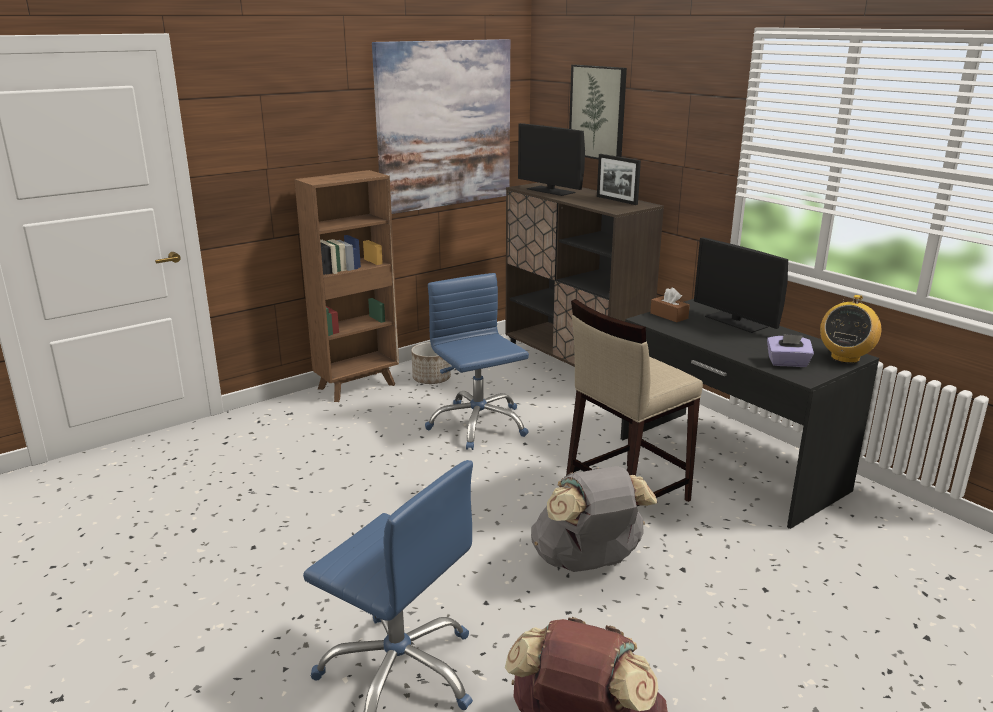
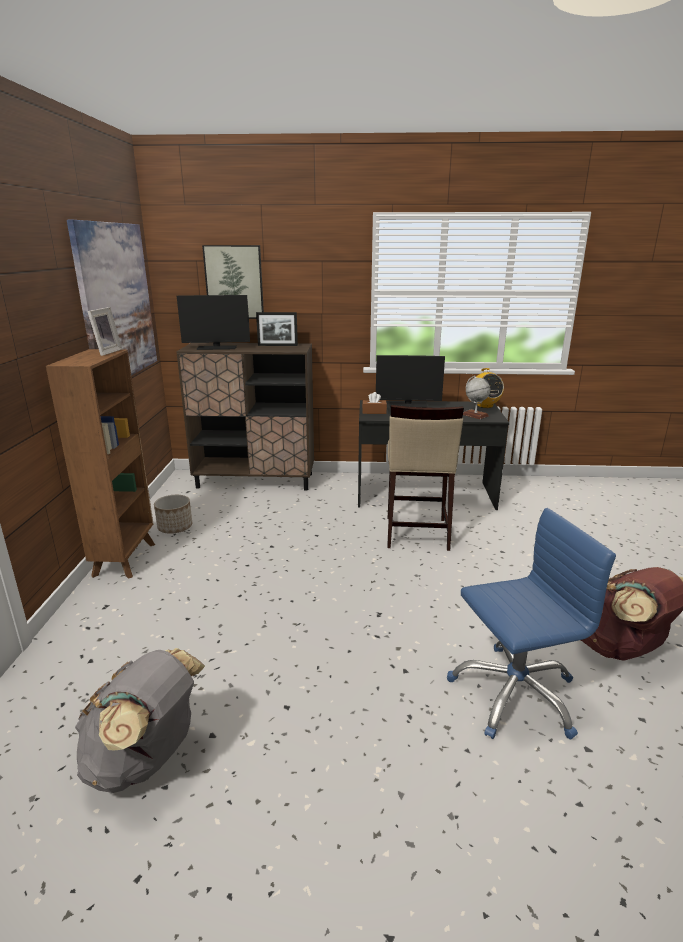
camera: 50 degrees left, 0 degrees up
(365, 175) = (105, 352): none -> picture frame
(477, 424) = (267, 539): blue office chair -> none
(588, 562) = (467, 574): grey backpack -> grey backpack (146, 758)
(787, 363) = (475, 415): purple tissue box -> globe

